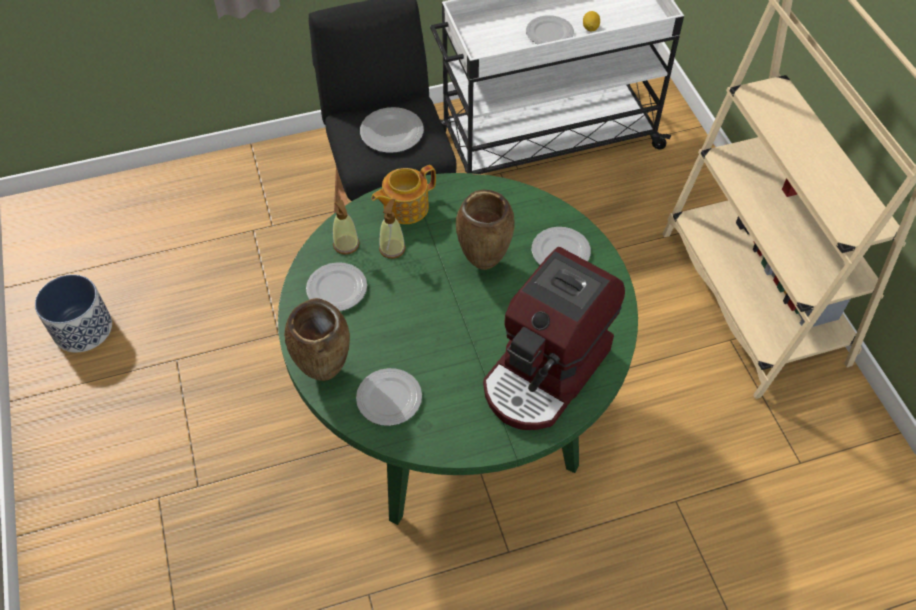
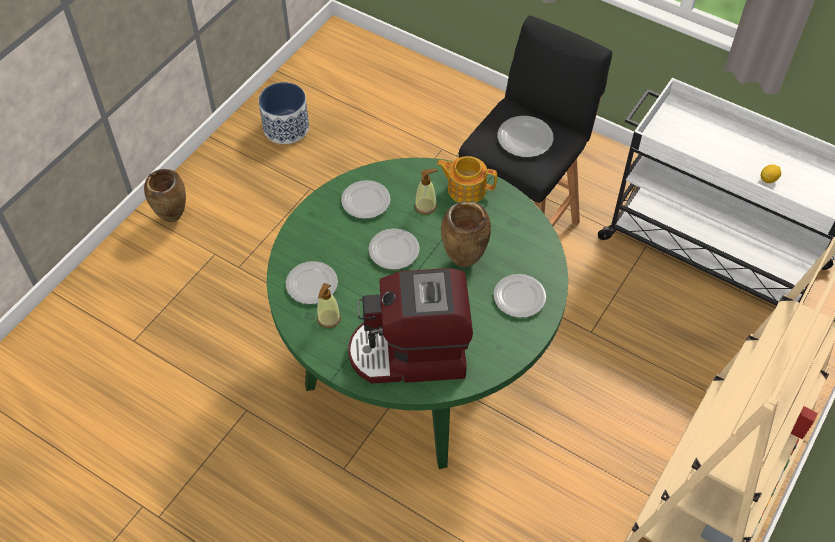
camera: 50 degrees right, 0 degrees up
(326, 373) = (300, 241): brown vase -> brown vase (173, 219)
(346, 245) = (404, 181): soap dispenser -> soap dispenser (328, 318)
(549, 33) = (731, 159): plate -> plate (394, 250)

